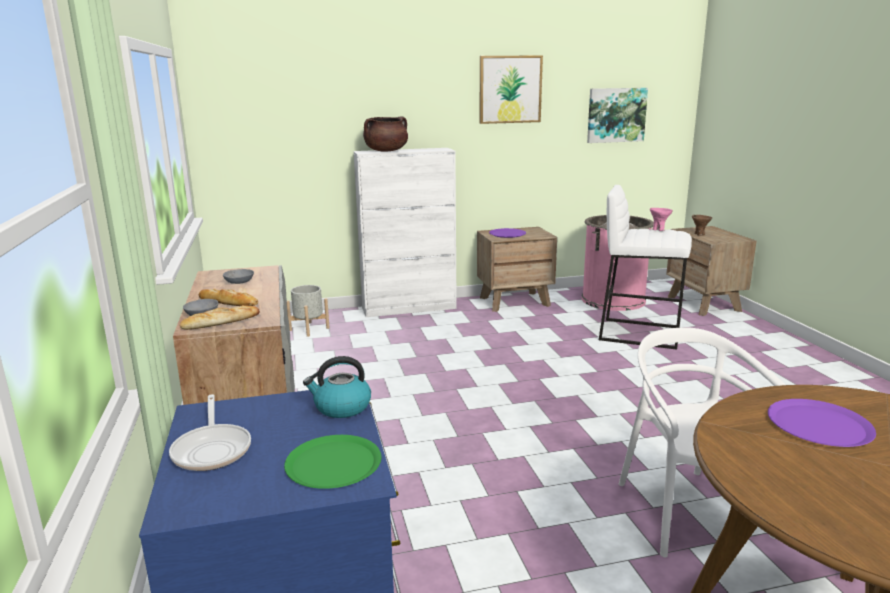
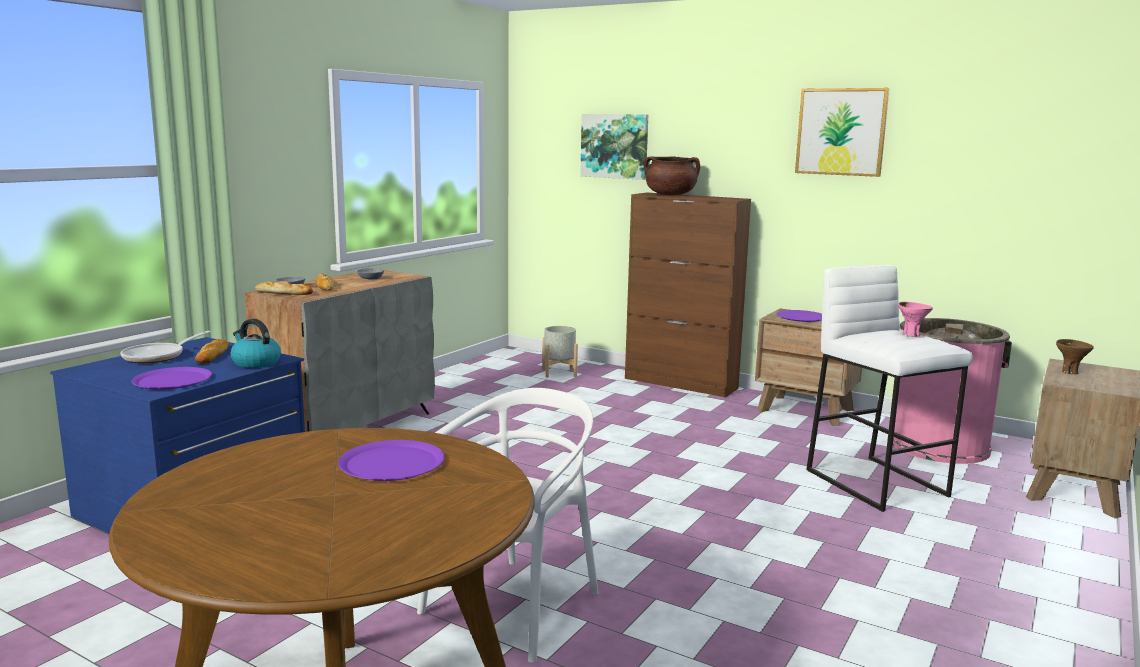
camera: 45 degrees right, 5 degrees down
(269, 420) = (212, 355): none -> bread
(333, 463) = (172, 380): green plate -> purple plate
(409, 308) = (681, 383): white cabinet -> brown cabinet
(616, 115) = (1009, 175): picture -> picture (615, 146)

